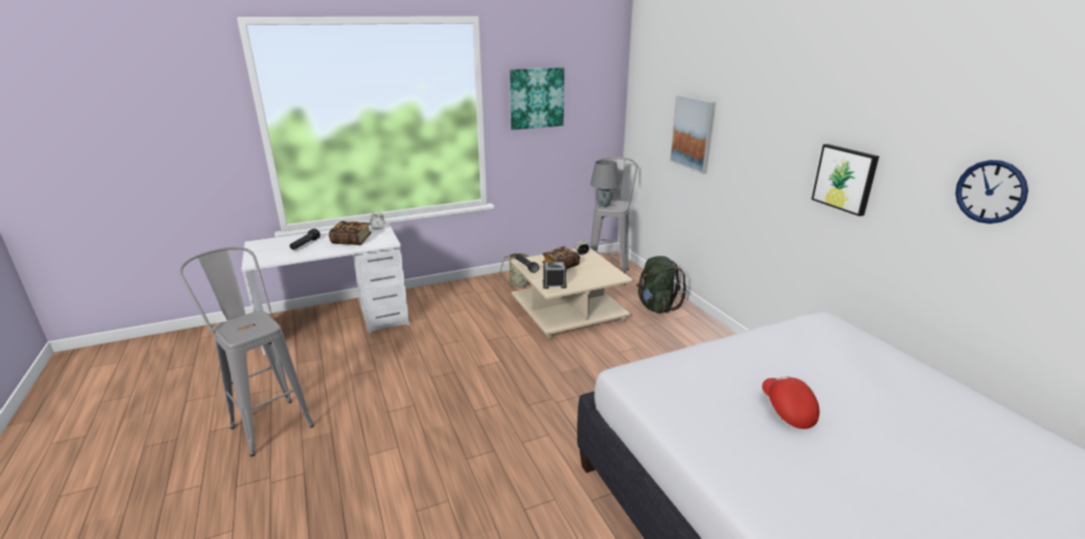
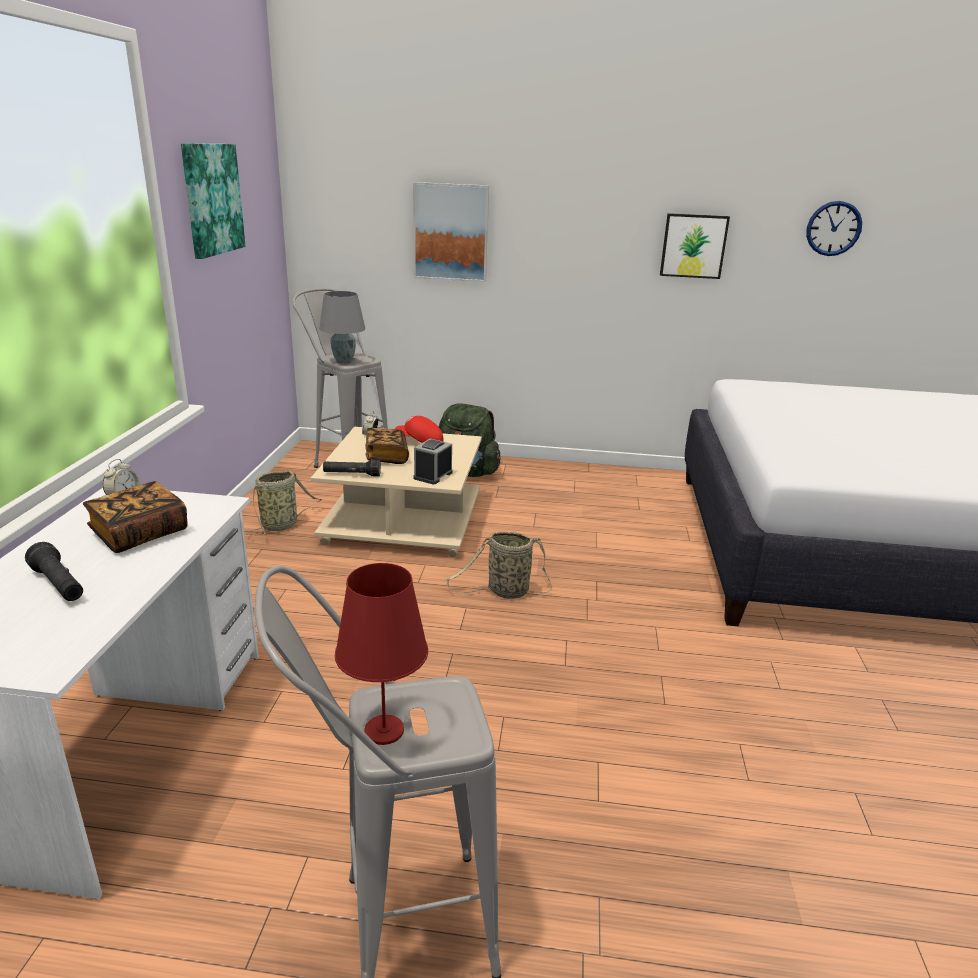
camera: 60 degrees left, 0 degrees up
(237, 322) = (384, 730): none -> red table lamp
(529, 367) = (505, 592): none -> basket
(786, 410) = (882, 439): red cap -> red cap (420, 442)

